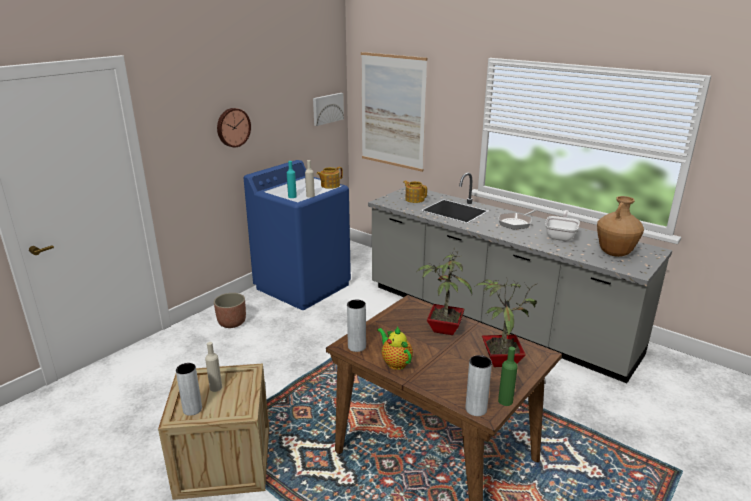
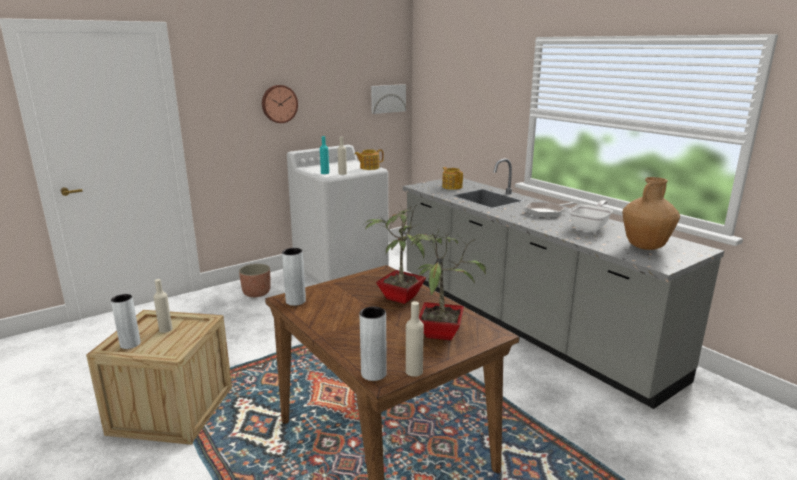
camera: 15 degrees right, 5 degrees down
(303, 286) = (341, 271): blue washing machine -> white washing machine
(392, 111) = (449, 101): picture -> none
(395, 363) = (322, 320): teapot -> none
(505, 401) = (414, 371): green bottle -> beige bottle

